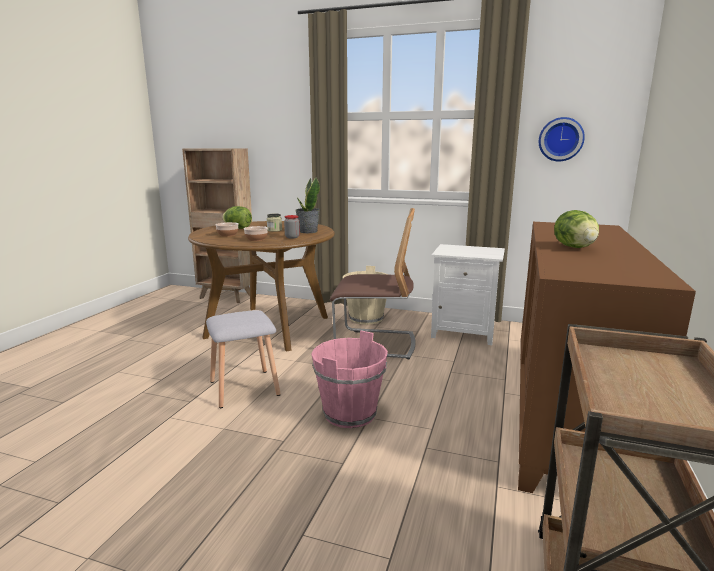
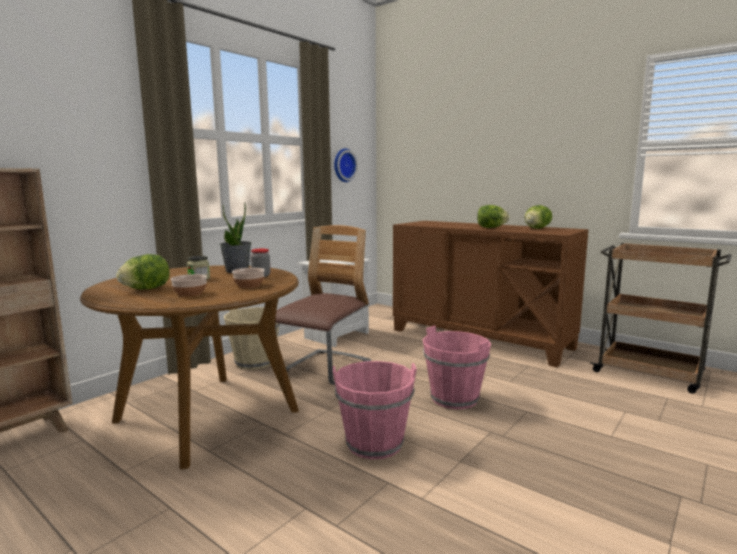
camera: 70 degrees left, 5 degrees down
(245, 387) = (374, 443): grey stool -> pink bucket
(617, 264) = (536, 228): none -> lettuce

